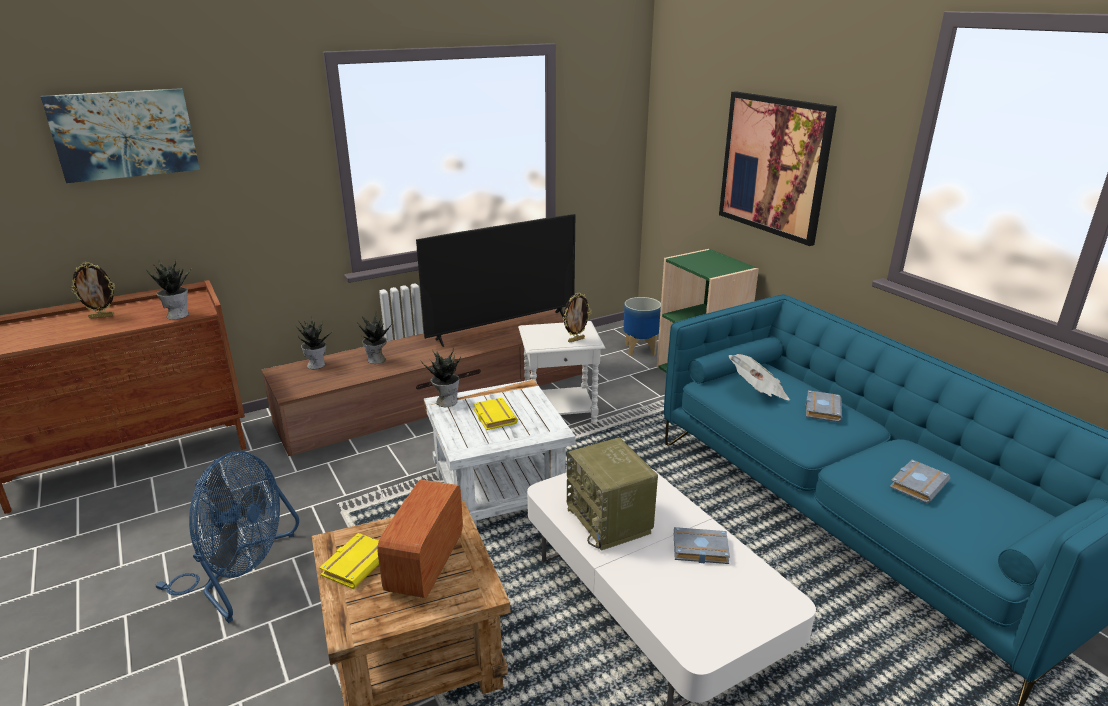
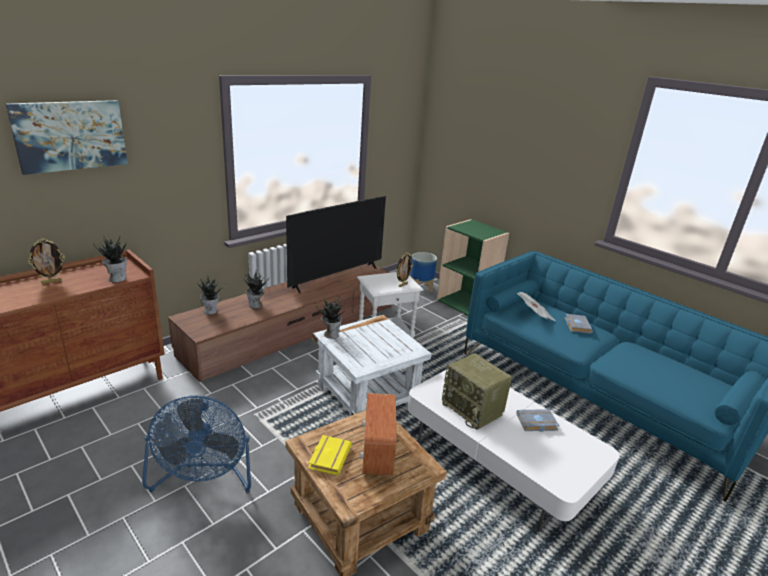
camera: 15 degrees left, 0 degrees up
(237, 575) = (201, 476): blue fan -> blue fan turned 90 degrees clockwise
(493, 417) = (369, 343): yellow book -> none
(774, 166) = (522, 166): picture -> none
(917, 484) = (651, 369): grey book -> none

